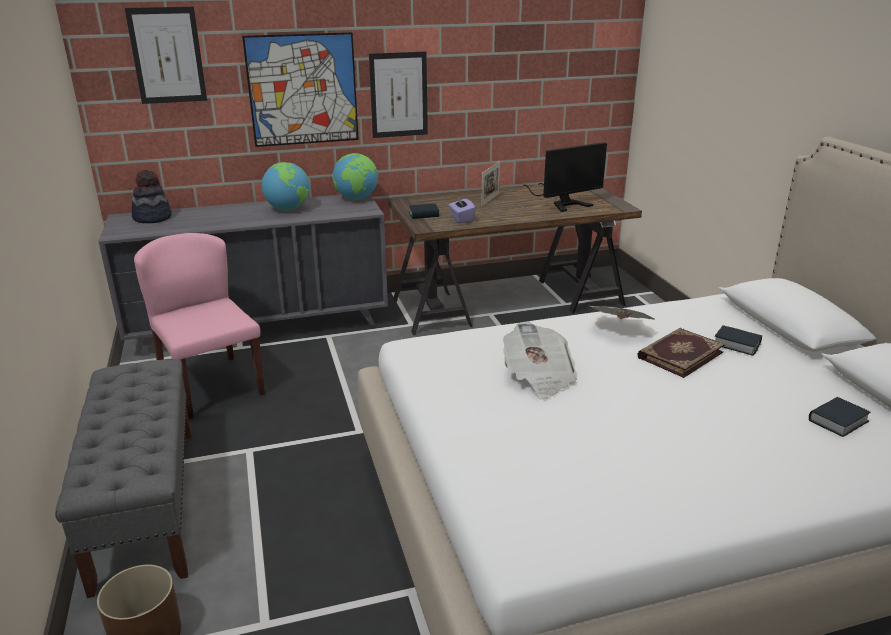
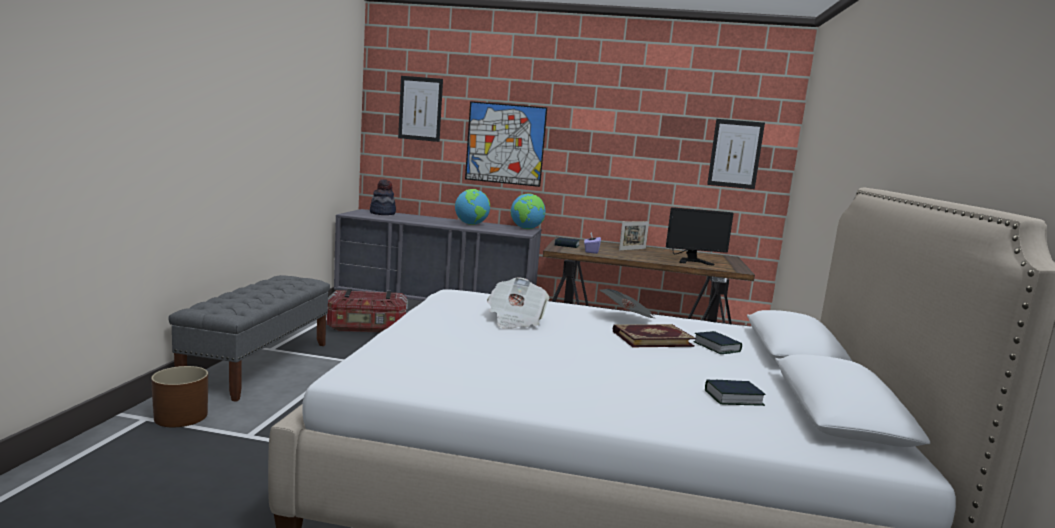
camera: 25 degrees right, 15 degrees down
(211, 386) = (367, 328): pink chair -> storage box
(399, 95) = (576, 158): picture -> picture (735, 154)

